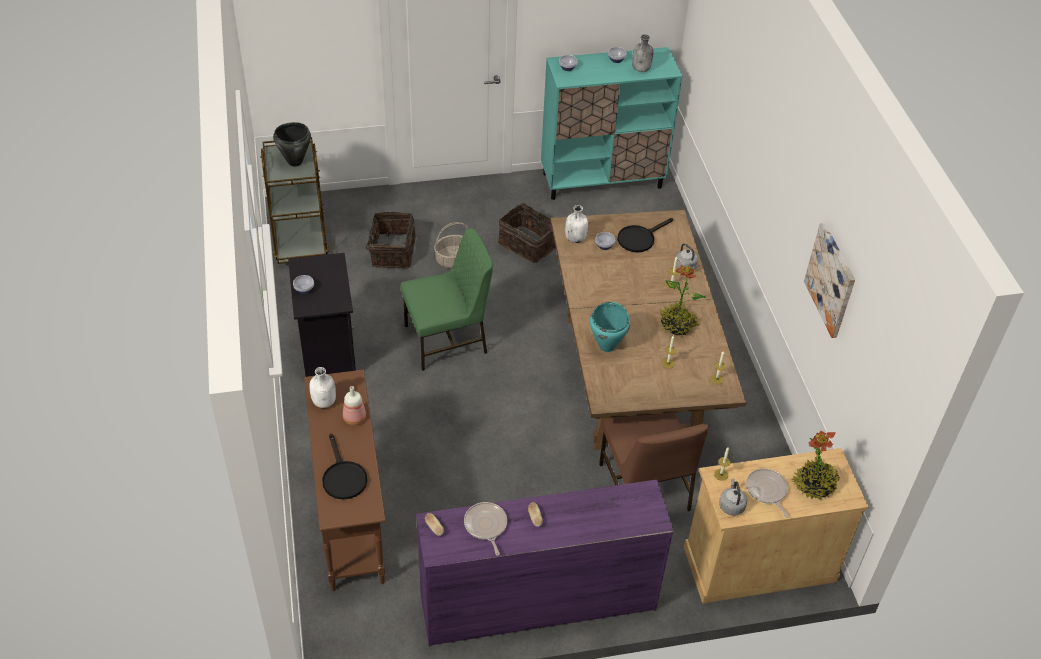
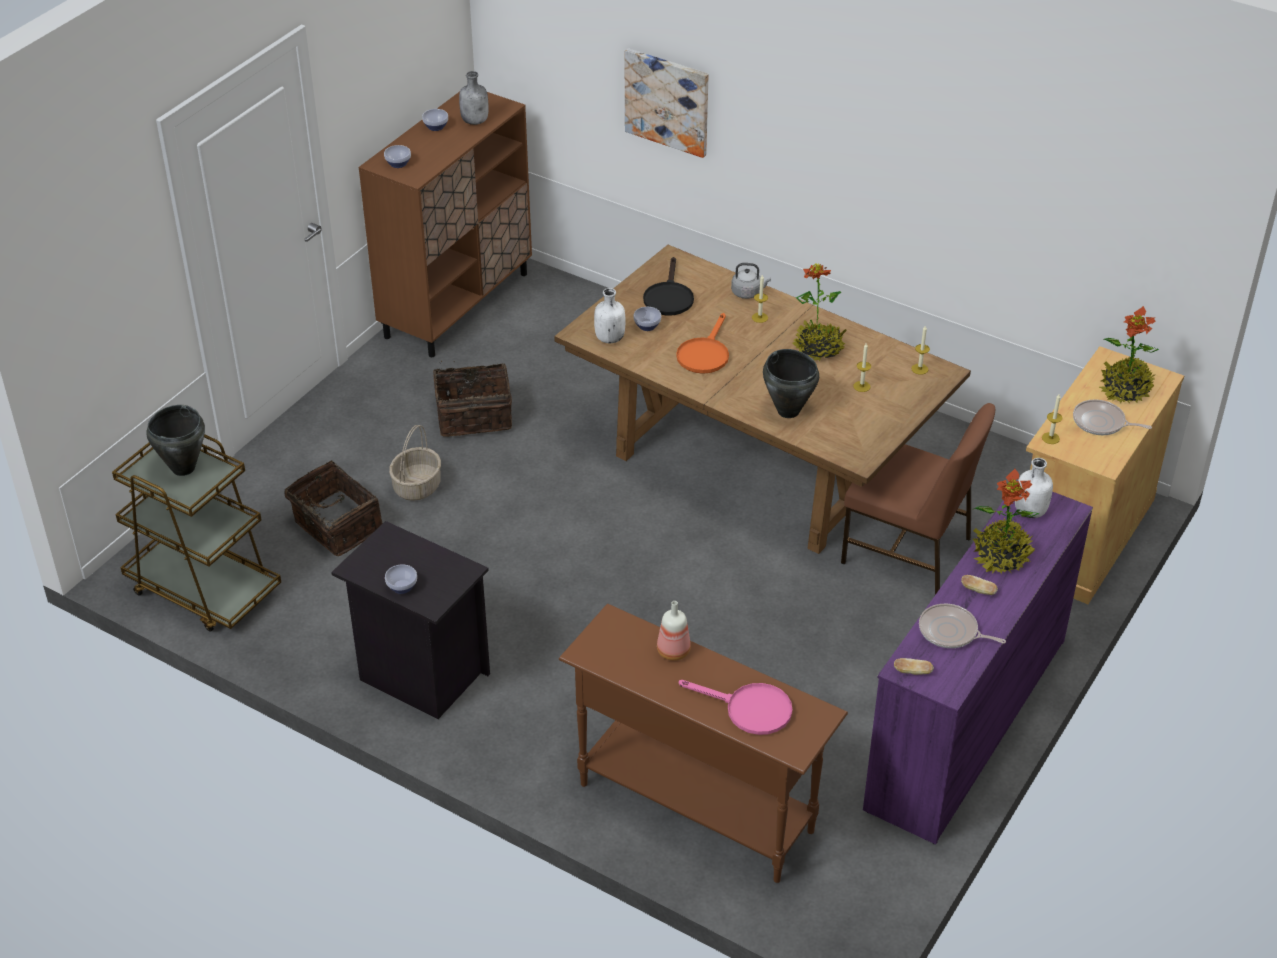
camera: 45 degrees left, 5 degrees down
(325, 402) = (620, 661): white bottle -> white bottle (1030, 511)
(343, 477) = (749, 710): black frying pan -> pink frying pan
(447, 340) = (531, 566): green chair -> none
(577, 511) = (1001, 556): none -> potted plant
(602, 180) = (457, 304): turquoise cabinet -> brown cabinet
(607, 345) = (788, 410): turquoise cooking pot -> black cooking pot
(611, 282) = (704, 354): none -> orange frying pan
(731, 505) = (1094, 455): grey kettle -> none
(831, 280) = (987, 176): picture -> picture (667, 101)

